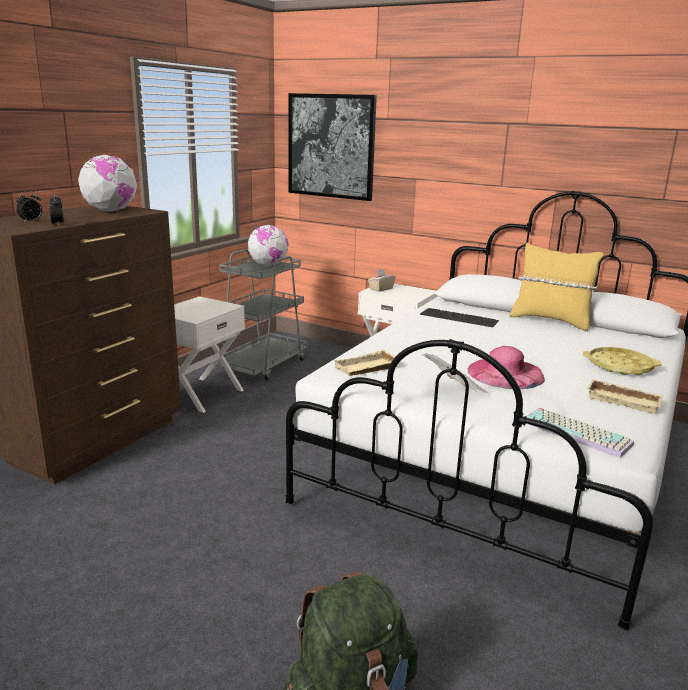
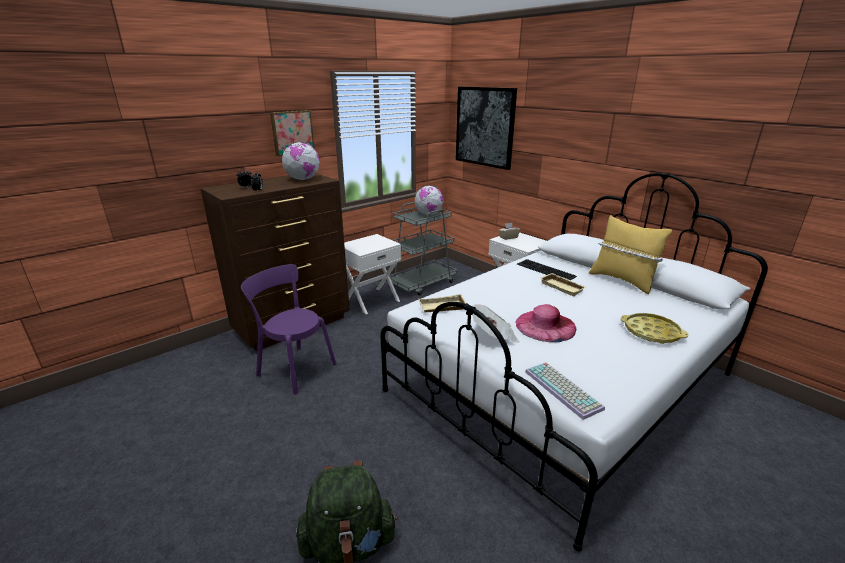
camera: 20 degrees right, 5 degrees up
(80, 143) = (292, 132): none -> picture
(133, 497) = (294, 368): none -> purple chair
(624, 400) = (630, 365): beige tray -> beige tray (563, 287)

